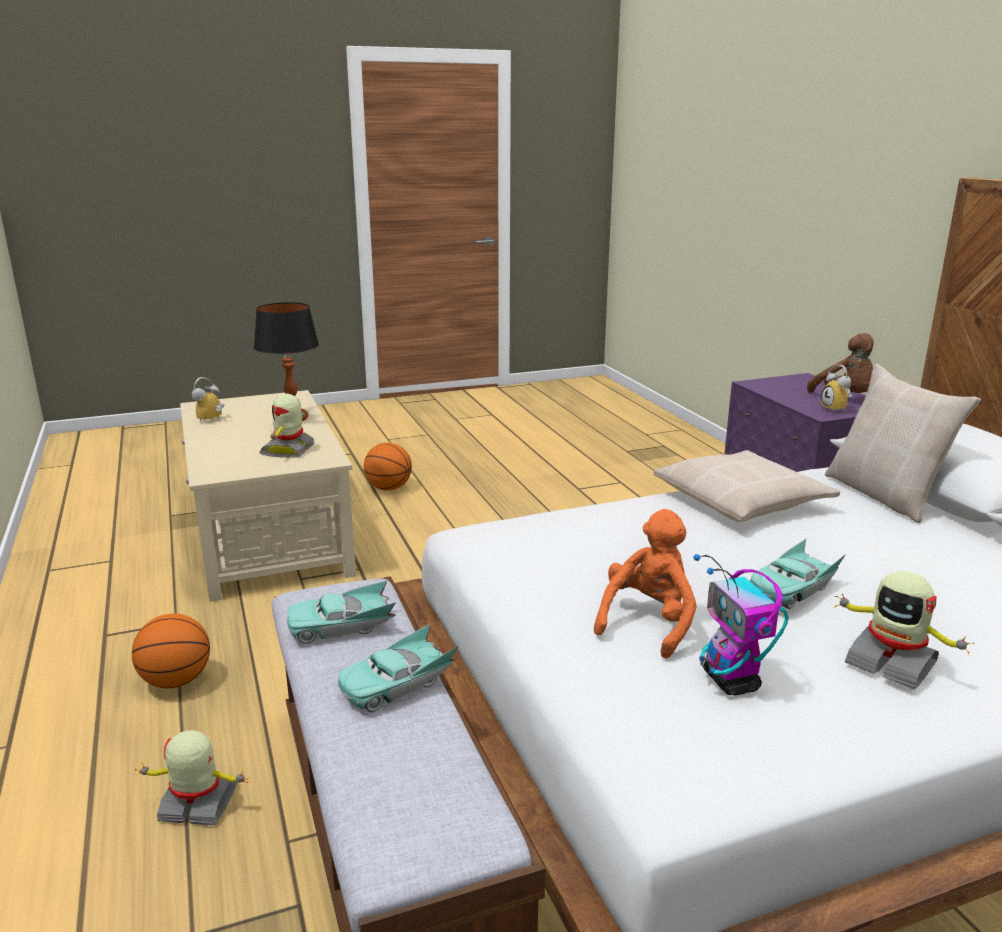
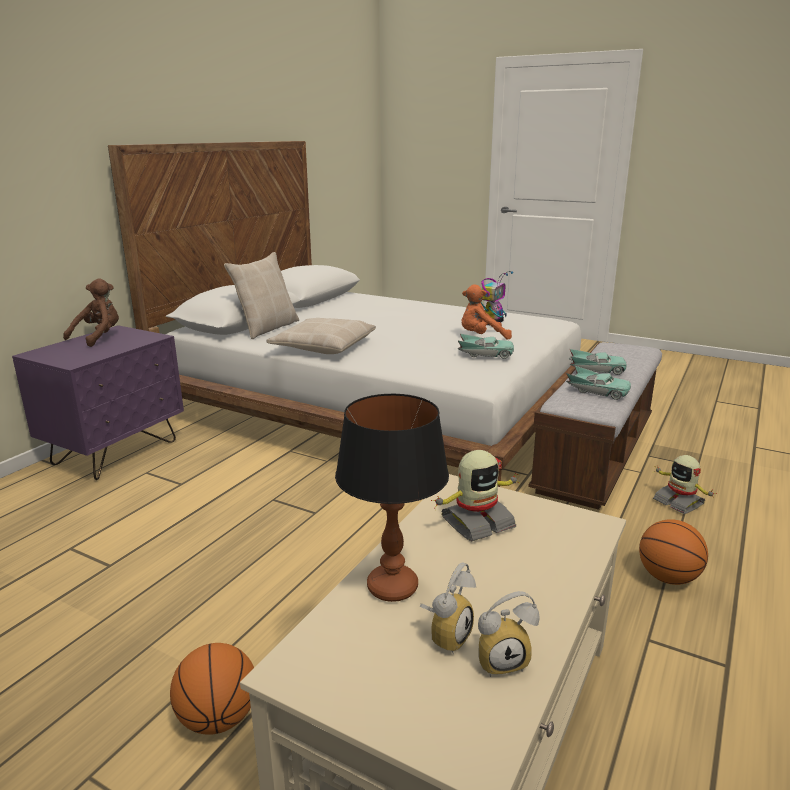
camera: 130 degrees left, 0 degrees up
(793, 588) = (411, 325): turquoise toy car -> turquoise toy car (485, 354)
(837, 410) = (138, 335): alarm clock -> alarm clock (446, 635)
(891, 662) = (438, 312): toy robot -> none

